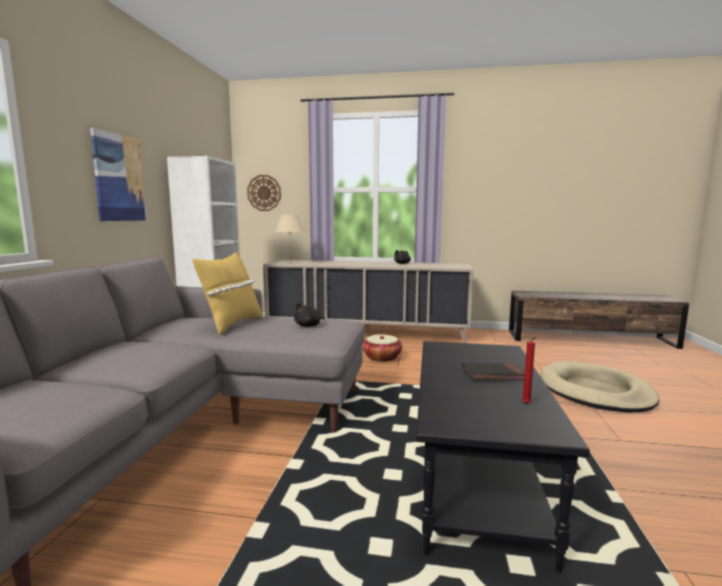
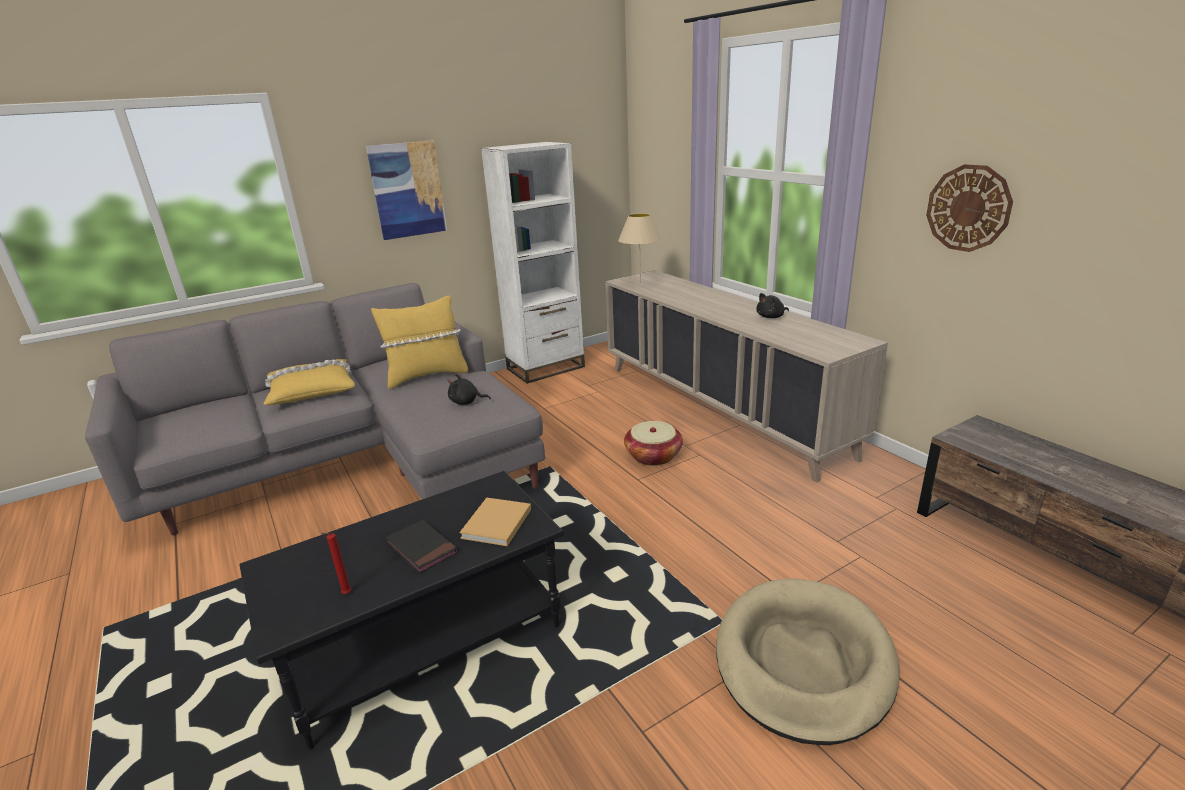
camera: 50 degrees right, 15 degrees up
(131, 353) = (311, 390): none -> yellow pillow
(264, 193) = (654, 168): wall clock -> wall clock (968, 208)
(491, 355) = (496, 525): none -> beige book

